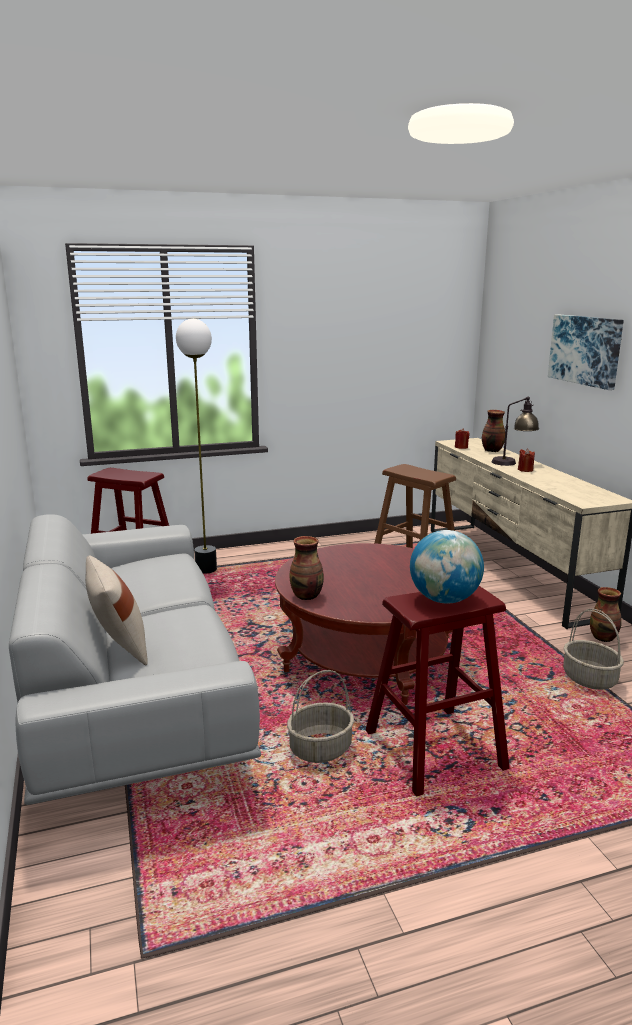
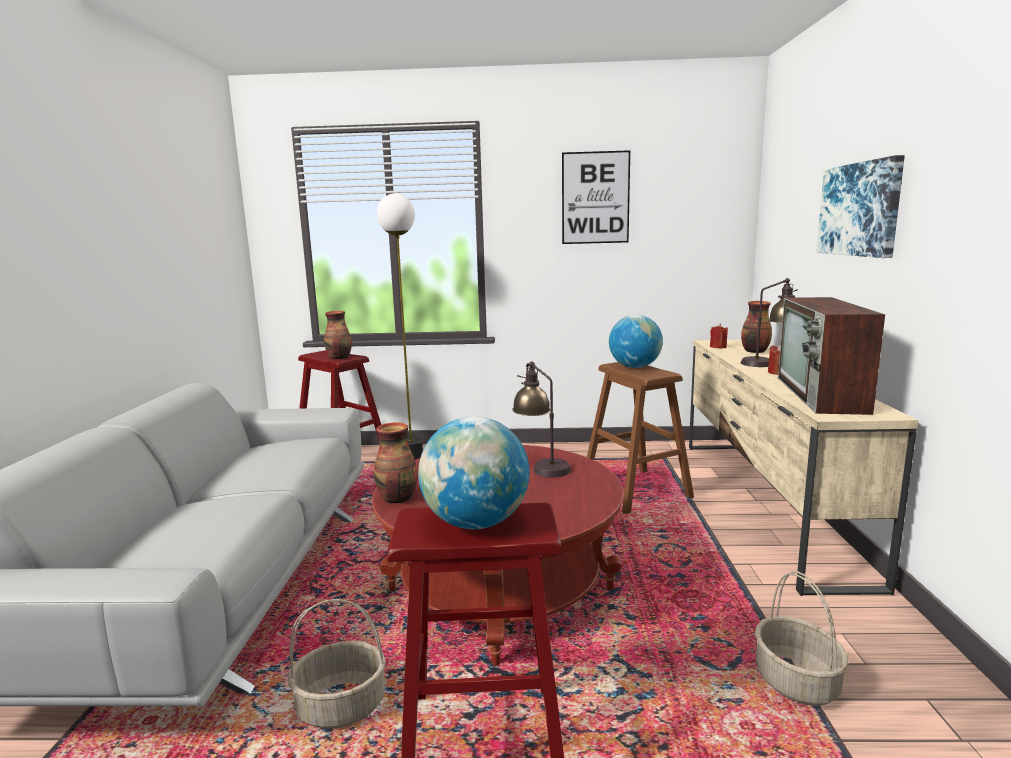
camera: 20 degrees right, 5 degrees down
(119, 648) = (143, 530): beige pillow -> none
(354, 318) = (595, 198): none -> picture
(387, 558) = (541, 466): none -> table lamp
(413, 470) = (634, 367): none -> globe
(569, 487) = (822, 395): none -> television
(603, 638) = (854, 618): vase -> vase (340, 358)

